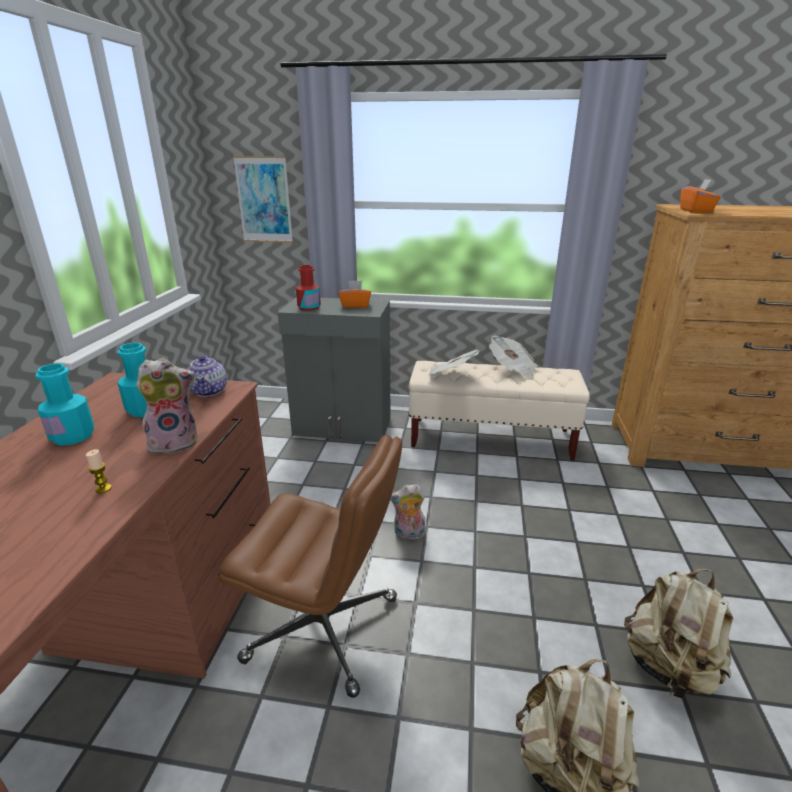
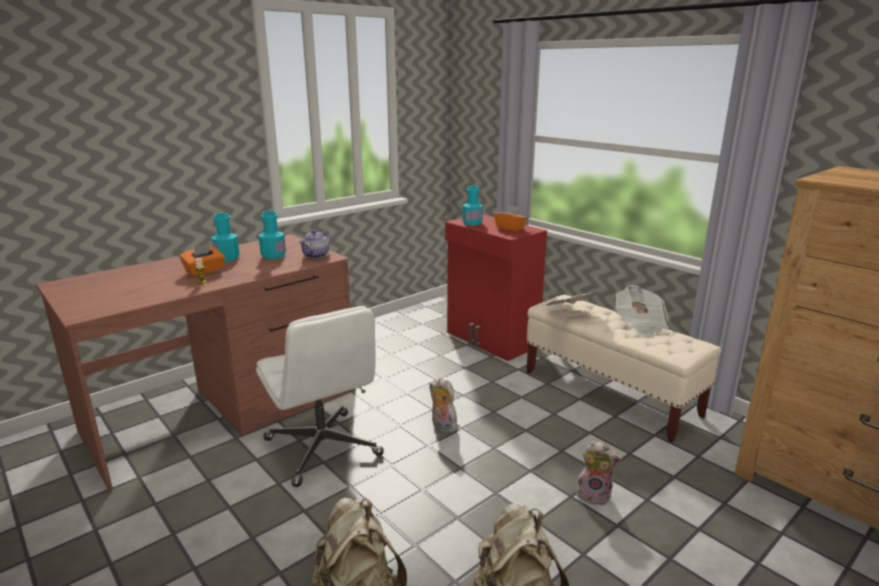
camera: 40 degrees right, 5 degrees down
(175, 442) = (258, 273): plush toy -> plush toy (594, 495)
(264, 200) = (479, 129): picture -> none
(309, 308) = (472, 223): red bottle -> turquoise bottle
(325, 628) = (323, 448): brown office chair -> white office chair
(342, 427) = (491, 340): grey cabinet -> red cabinet
(696, 211) = (832, 177): orange tissue box -> orange tissue box (204, 271)

